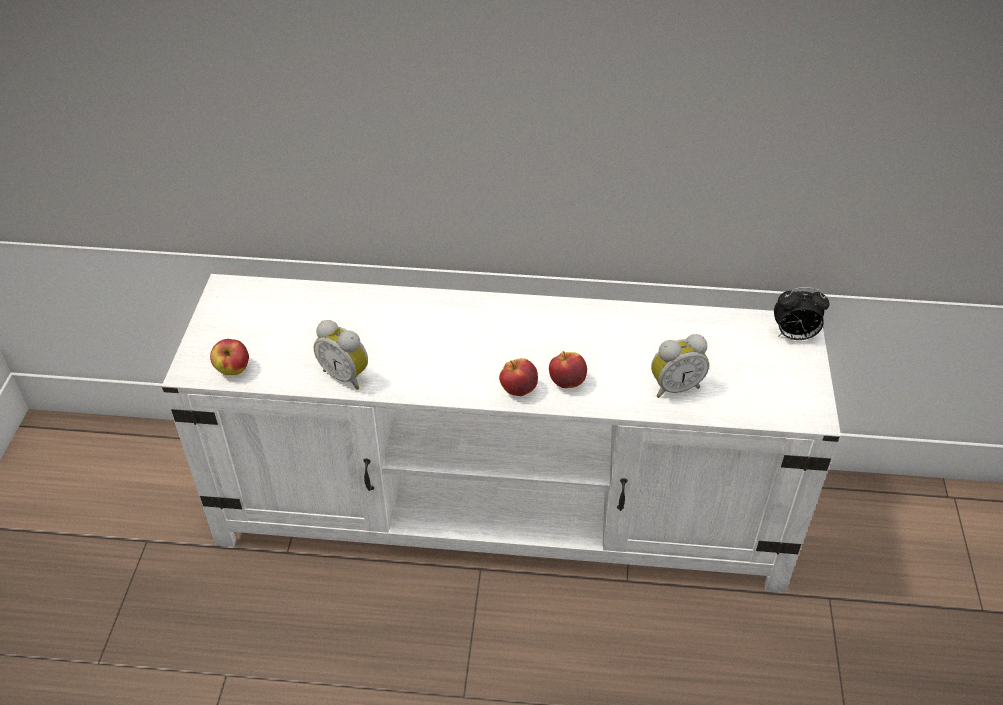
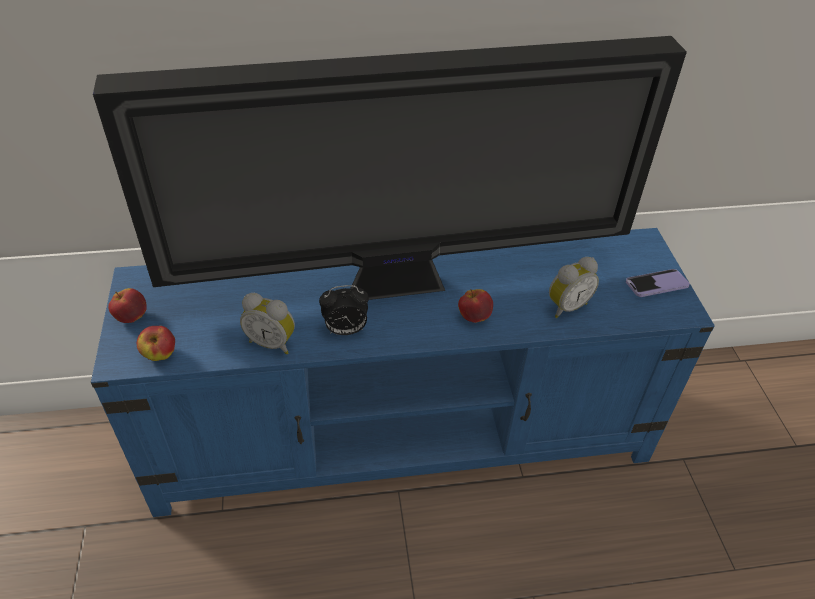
camera: 15 degrees left, 0 degrees up
(498, 336) = (400, 286): none -> television
(504, 510) = (404, 435): white tv stand -> blue tv stand
(518, 390) = (434, 330): apple -> apple (131, 317)
(791, 379) = (656, 284): none -> phone
(794, 336) = (644, 248): alarm clock -> alarm clock (345, 330)

